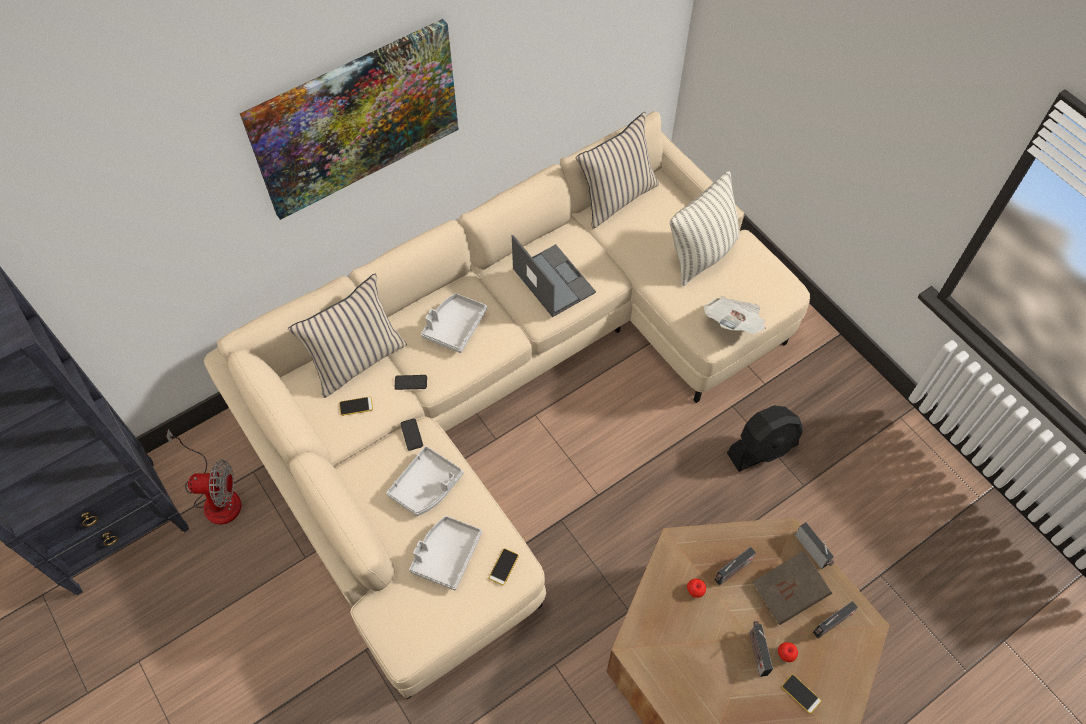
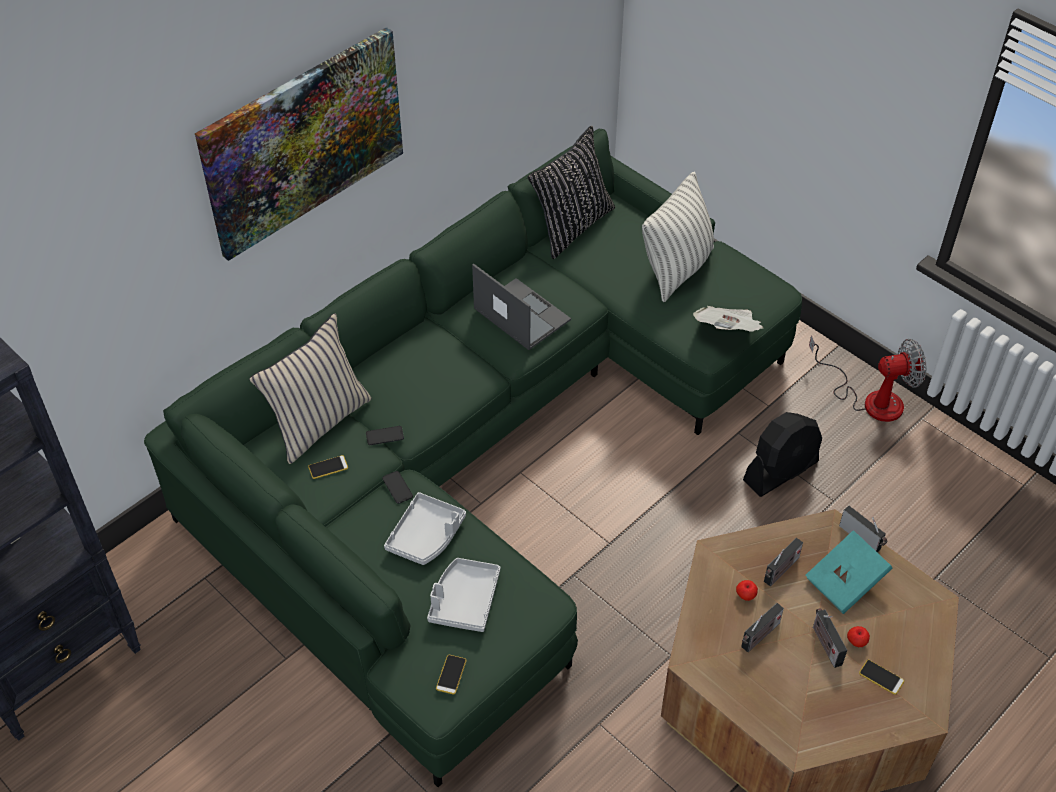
camera: 10 degrees left, 10 degrees down
(215, 496) = (165, 610): fan -> fan (870, 399)
(454, 326) = (421, 373): grey tray -> none
(503, 567) = (531, 603): phone -> phone (451, 674)
(505, 389) = (481, 451): beige sofa -> green sofa
(616, 198) = (571, 226): beige pillow -> black pillow
(788, 592) = (845, 582): brown book -> turquoise book
(830, 625) = (897, 606): radio -> radio (759, 637)

